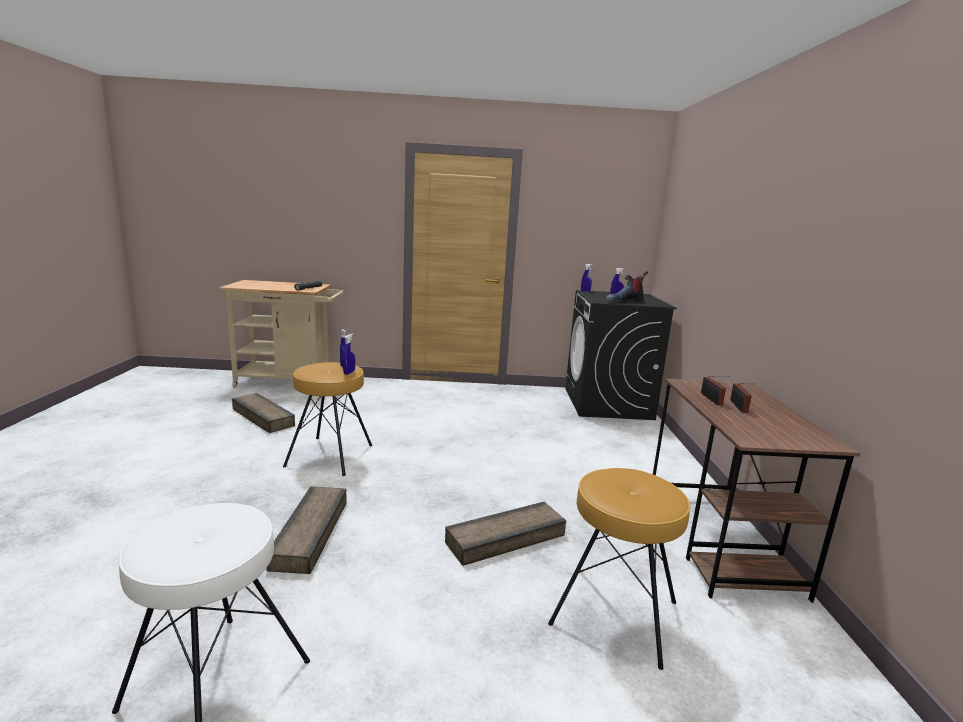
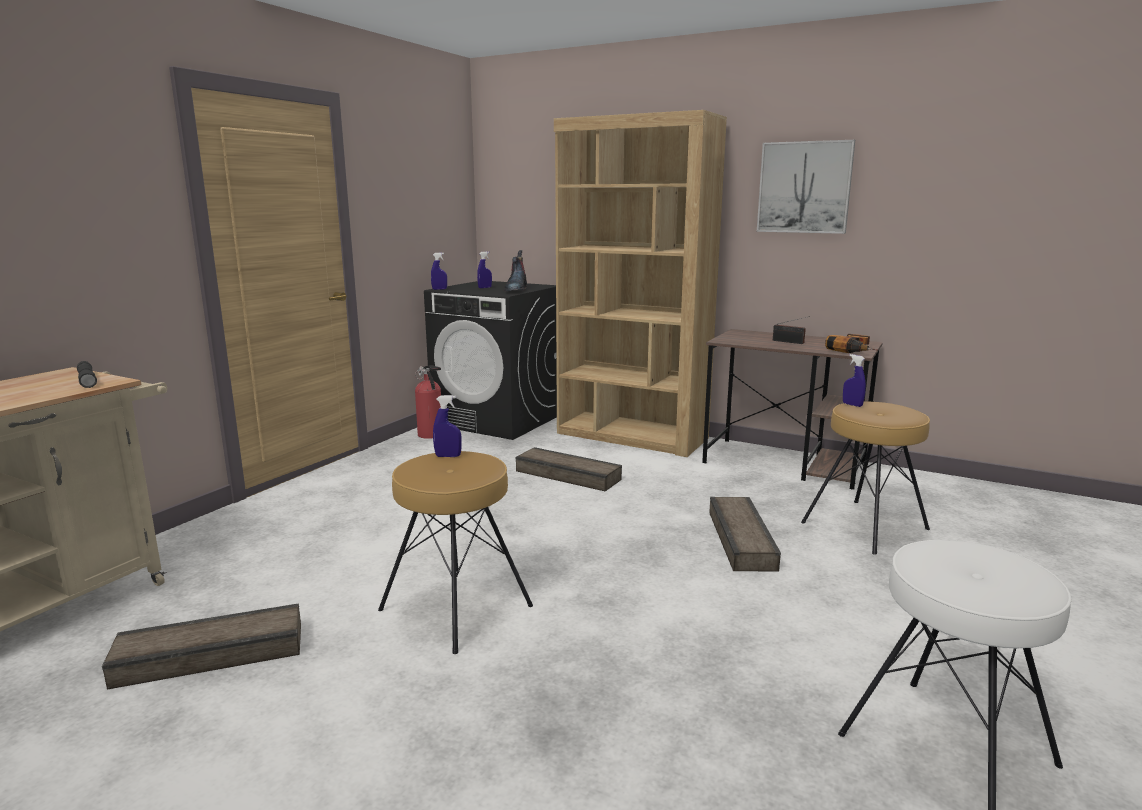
camera: 60 degrees left, 0 degrees up
(312, 533) = (671, 651): crate -> crate (568, 474)
(349, 373) = (483, 456): blue spray bottle -> blue spray bottle (852, 405)
(548, 393) = (431, 435): none -> fire extinguisher
(659, 455) = (632, 436): none -> brown bookcase
(711, 399) = (770, 343): radio -> none
(765, 437) = (854, 350): none -> power drill
(833, 231) = (804, 187): none -> picture

